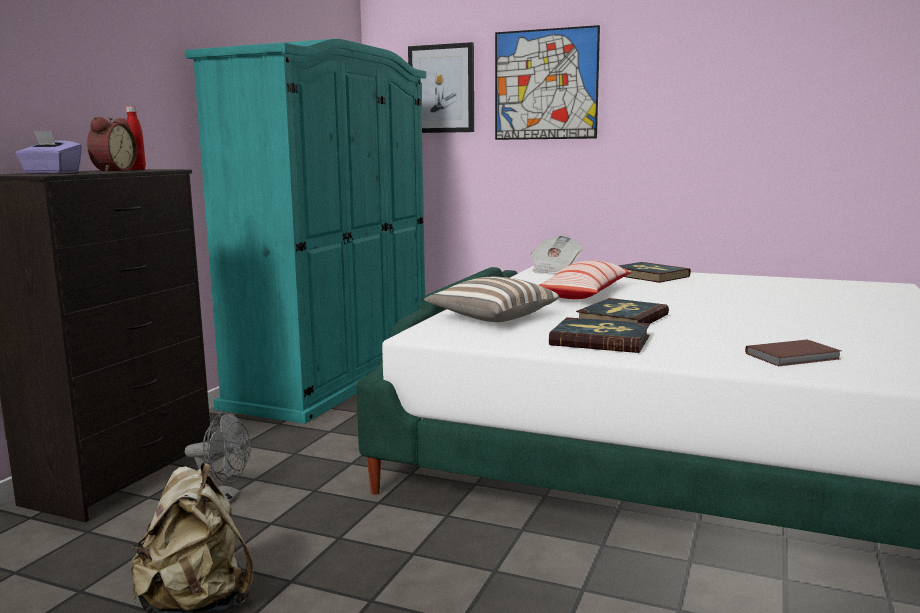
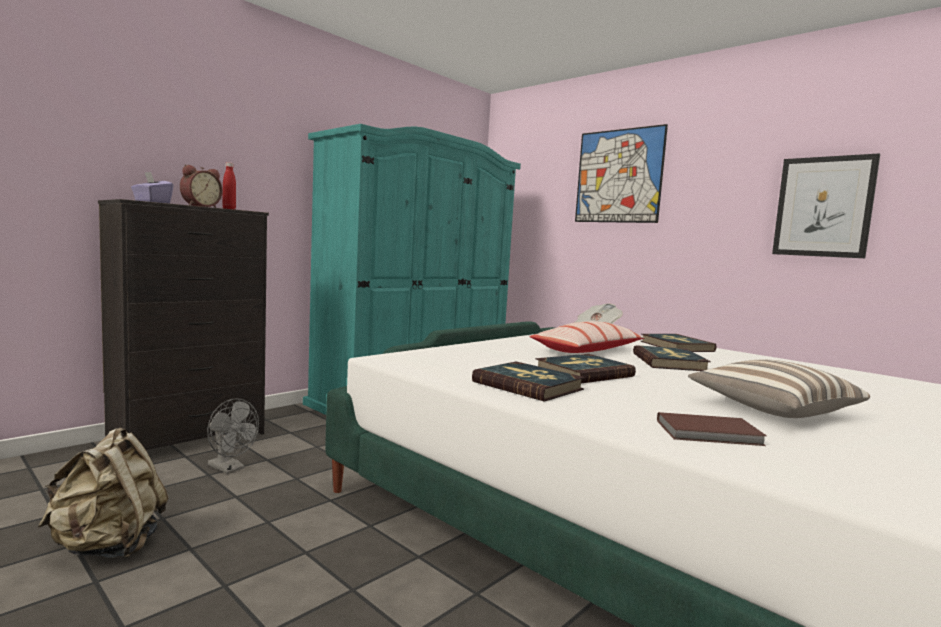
camera: 20 degrees right, 5 degrees down
(441, 89) = (539, 180): picture -> picture (823, 207)
(491, 318) = (468, 356): pillow -> pillow (771, 410)
(671, 295) = (669, 362): none -> book

